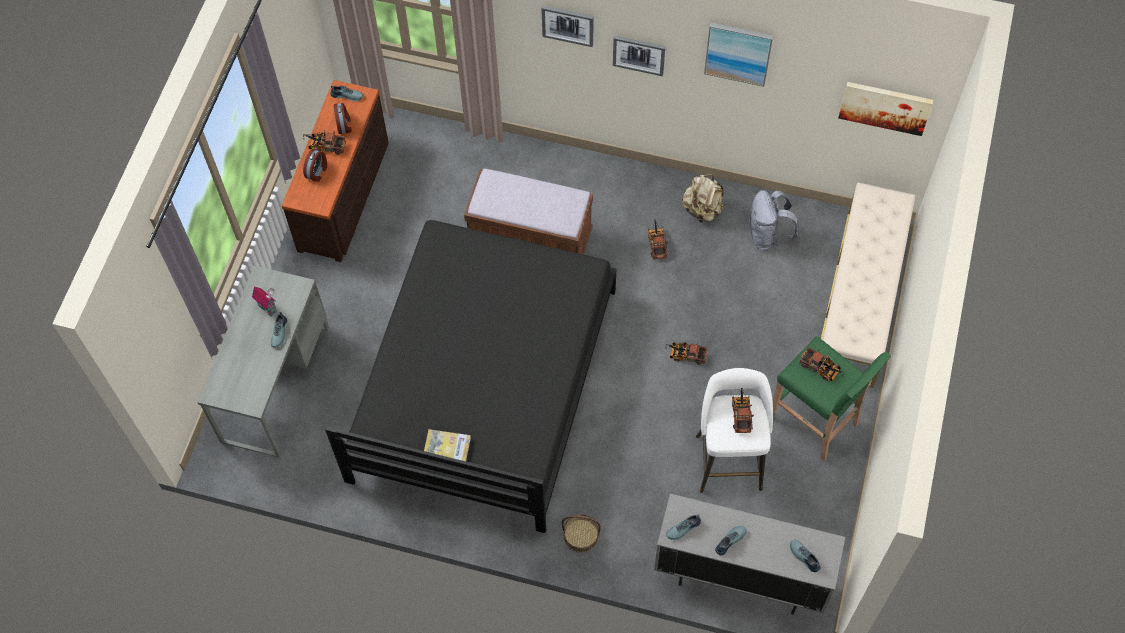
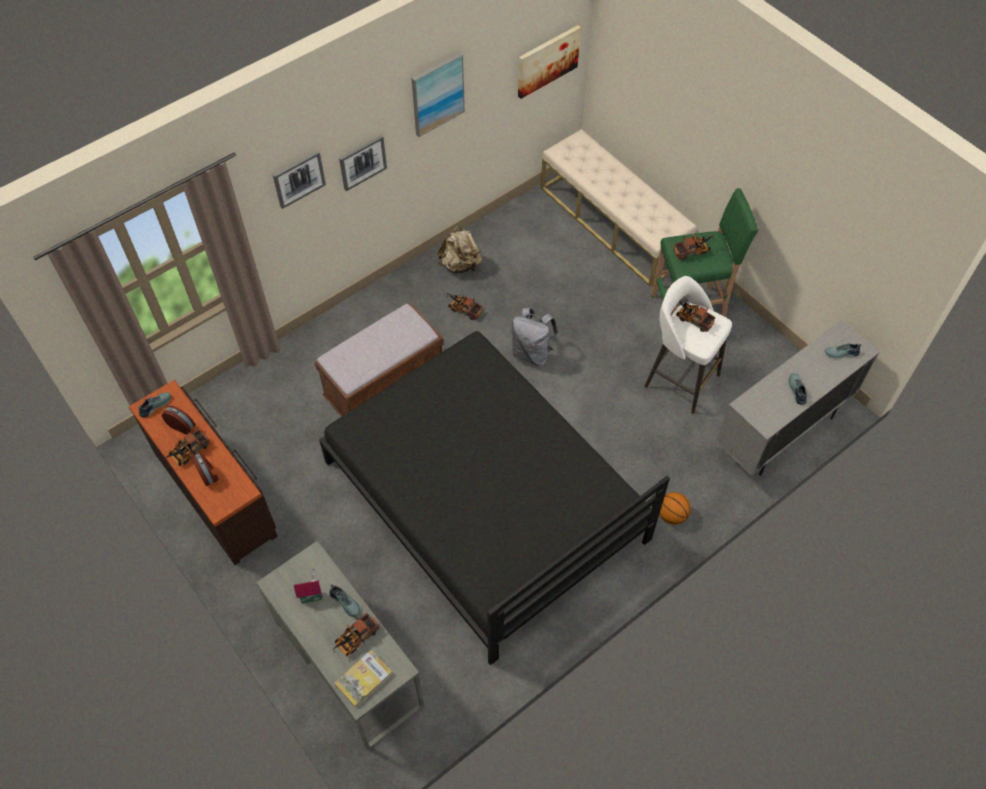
camera: 55 degrees left, 5 degrees down
(447, 447) = (553, 544): book -> book (363, 679)
(581, 535) = (671, 515): basket -> basketball
(684, 529) = (766, 414): shoe -> none
(685, 355) = (572, 351): toy truck -> toy truck (355, 639)
(767, 235) = (517, 242): grey backpack -> grey backpack (532, 353)

